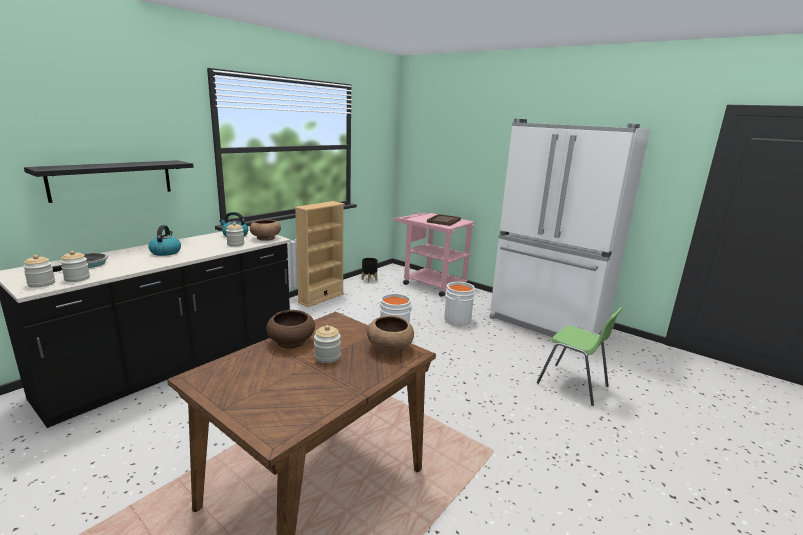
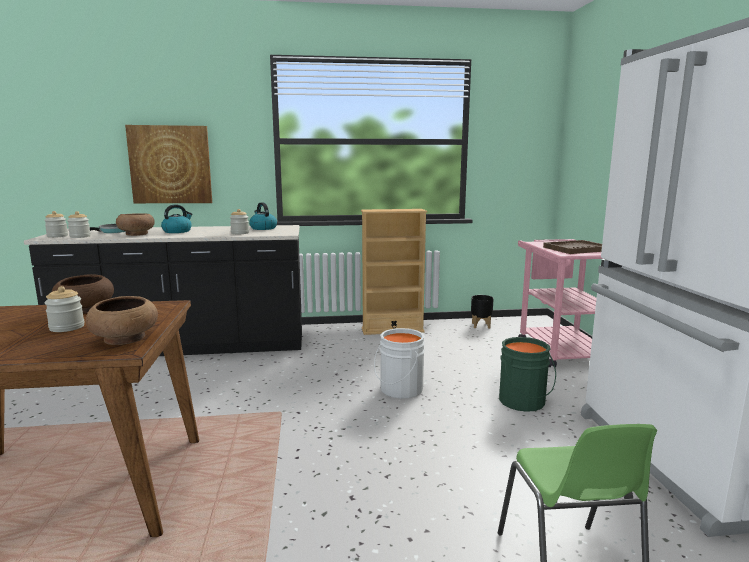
camera: 45 degrees right, 5 degrees down
(112, 180) = (170, 164): black shelf -> picture
(265, 238) = (278, 232): brown bowl -> brown bowl (136, 234)
(459, 320) = (523, 402): white bucket -> green bucket

